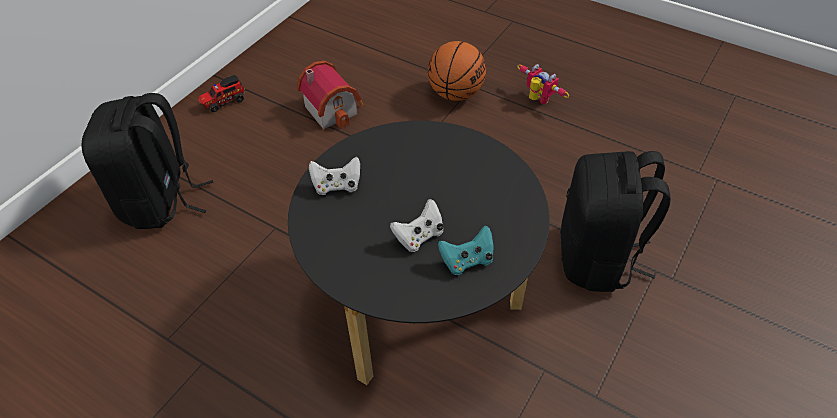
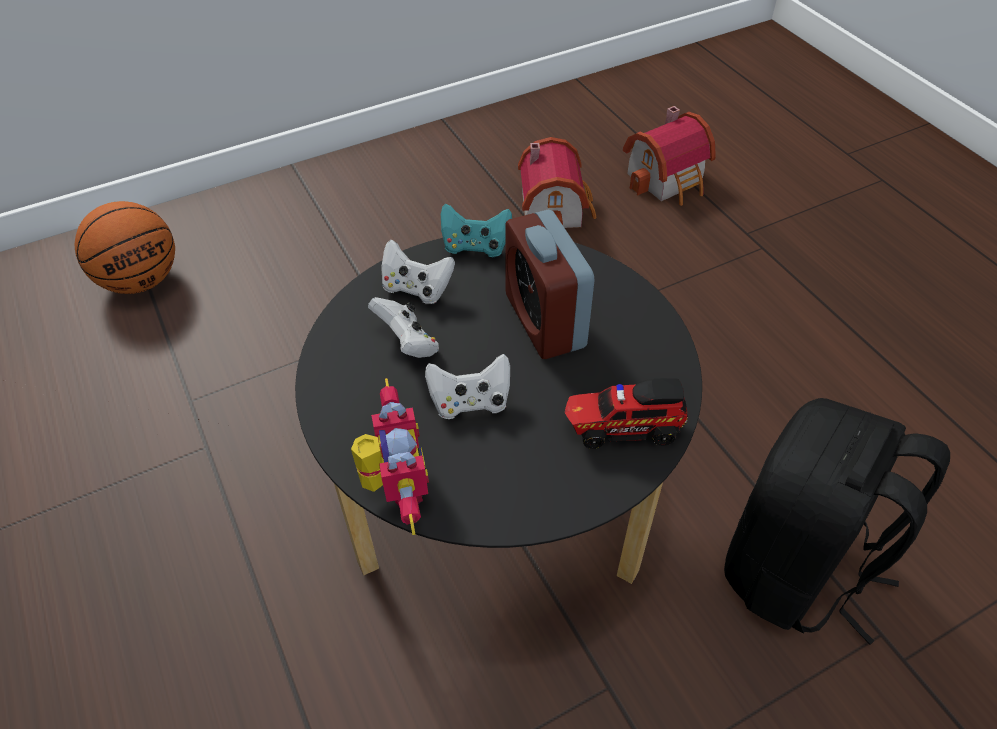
camera: 30 degrees right, 0 degrees up
(161, 200) = (290, 241): black backpack -> none
(223, 102) = (432, 154): toy truck -> toy truck (622, 427)
(357, 220) = (408, 343): none -> white game controller
(392, 64) = (668, 180): none -> toy house
(426, 173) = (544, 321): none -> alarm clock
(455, 93) = (731, 249): basketball -> basketball (141, 280)
(467, 260) = (510, 466): turquoise game controller -> turquoise game controller (475, 246)
(537, 100) = (848, 302): toy robot -> toy robot (395, 488)

